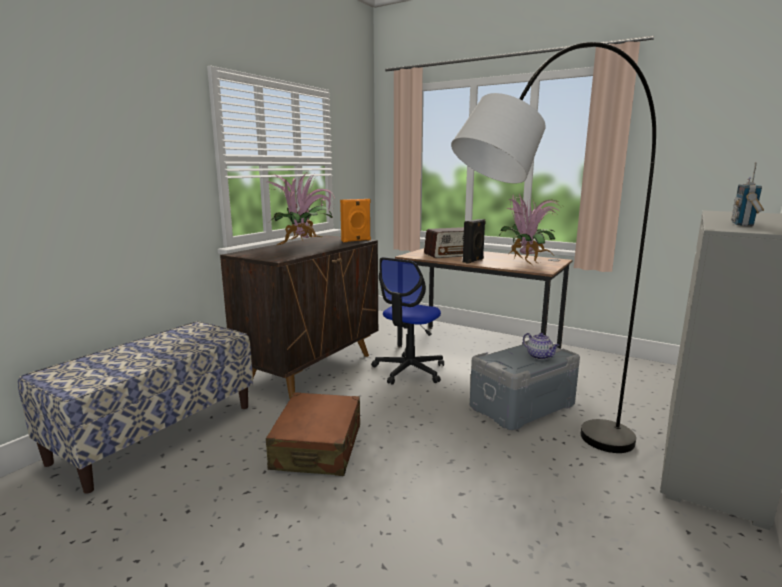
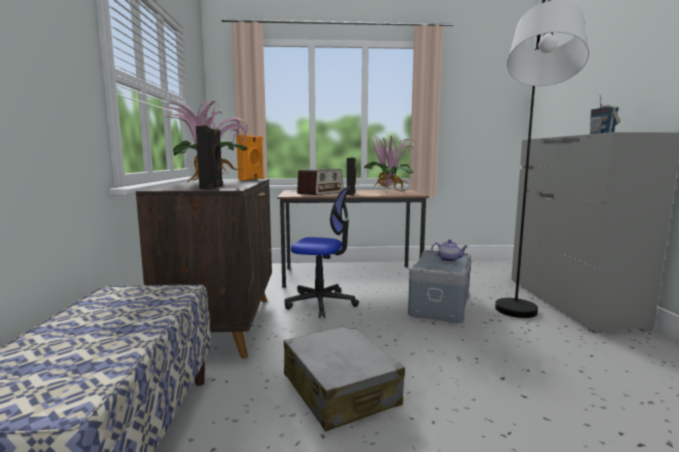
camera: 35 degrees left, 5 degrees down
(273, 255) = (212, 188): none -> black speaker
(318, 447) = (340, 390): brown suitcase -> grey suitcase
(409, 370) = (321, 303): office chair -> office chair turned 75 degrees counterclockwise

